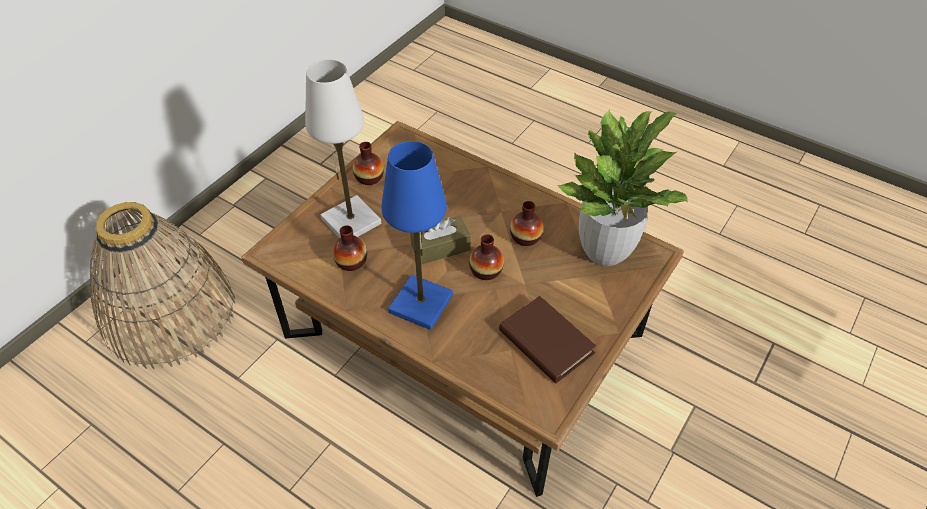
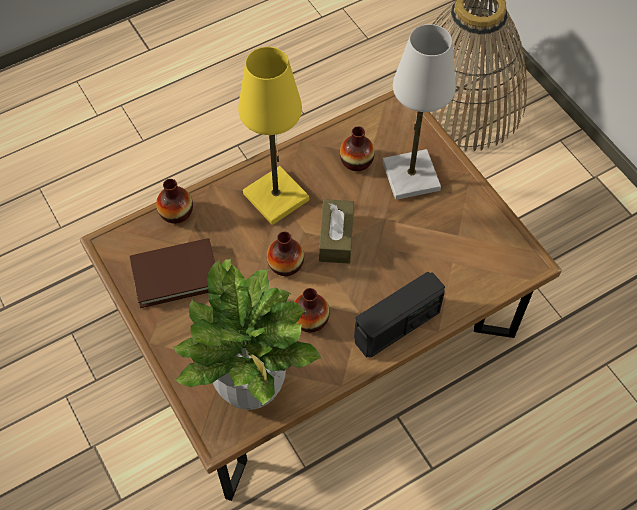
camera: 115 degrees right, 10 degrees up
(369, 177) = (470, 211): vase -> vase (176, 212)
(421, 303) = (276, 197): blue table lamp -> yellow table lamp
(498, 186) = (397, 326): none -> radio

